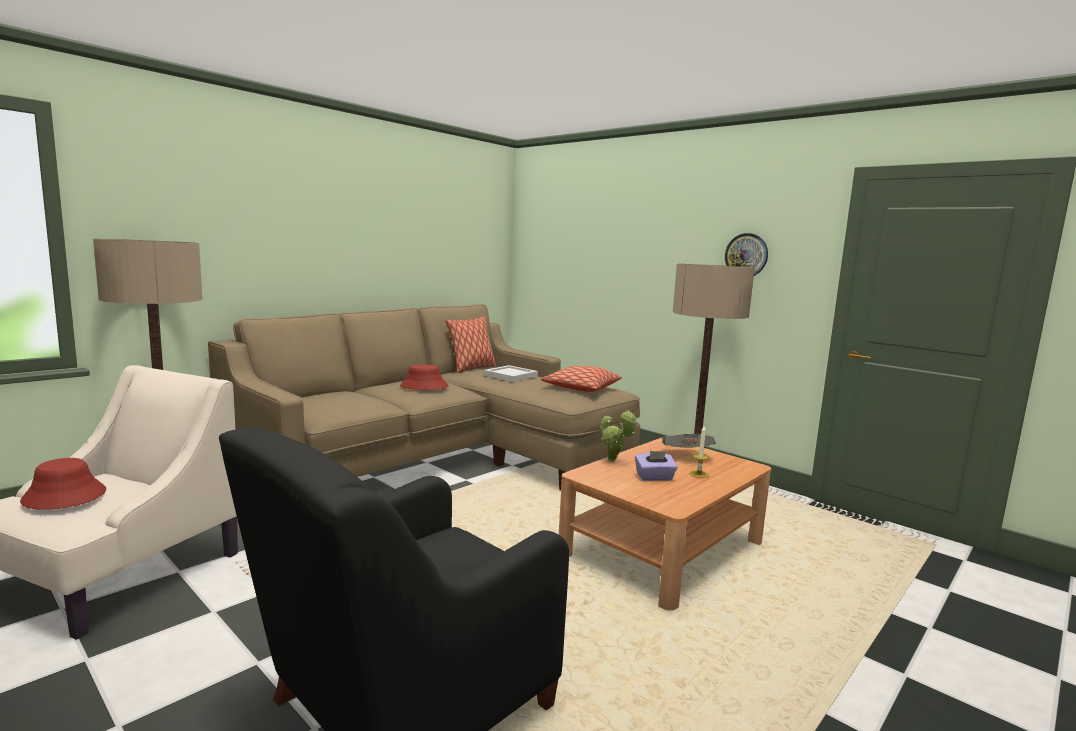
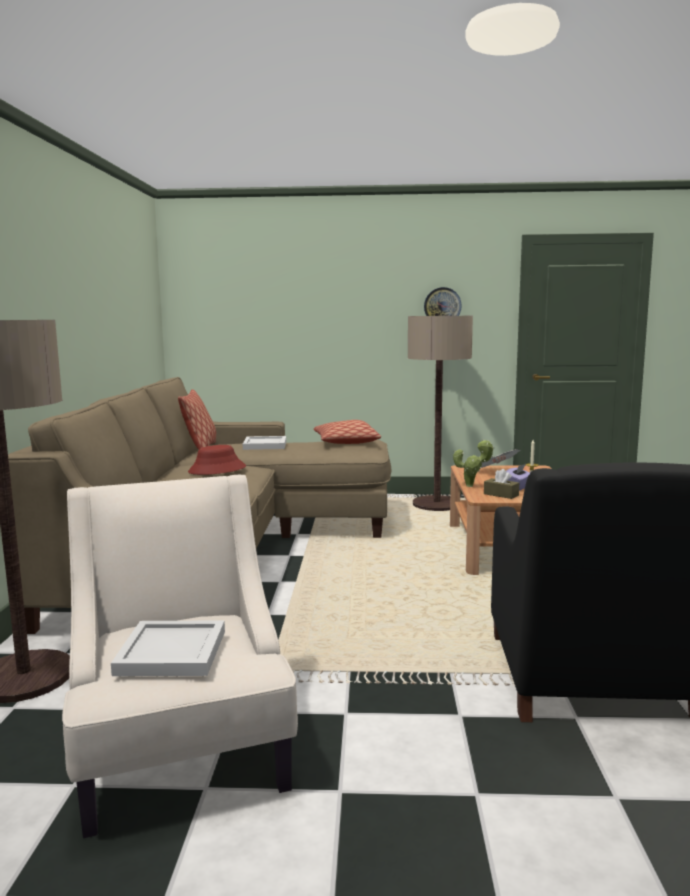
camera: 40 degrees left, 0 degrees up
(64, 496) = (170, 653): red hat -> white tray
(612, 478) = (501, 494): none -> brown tissue box

